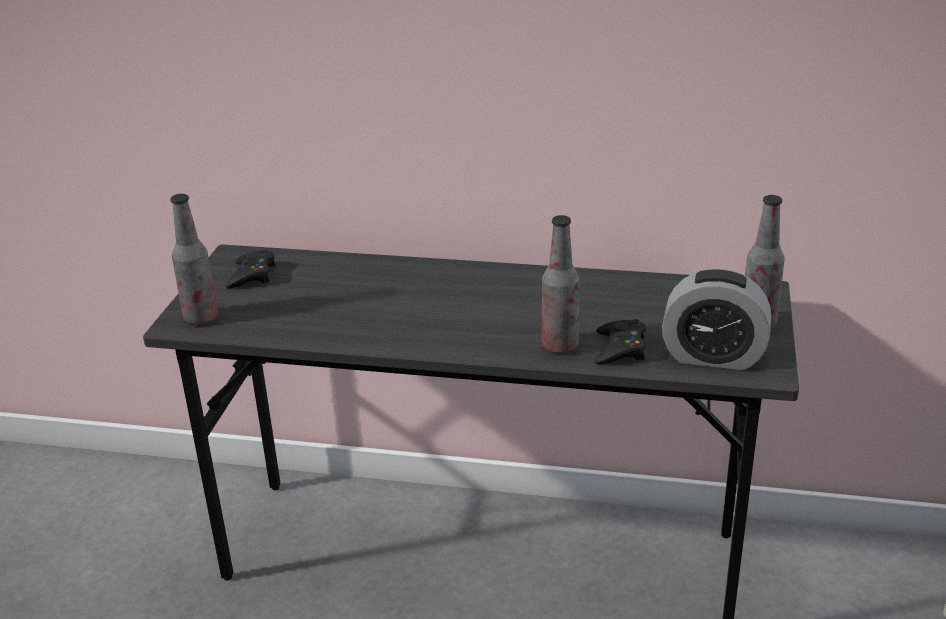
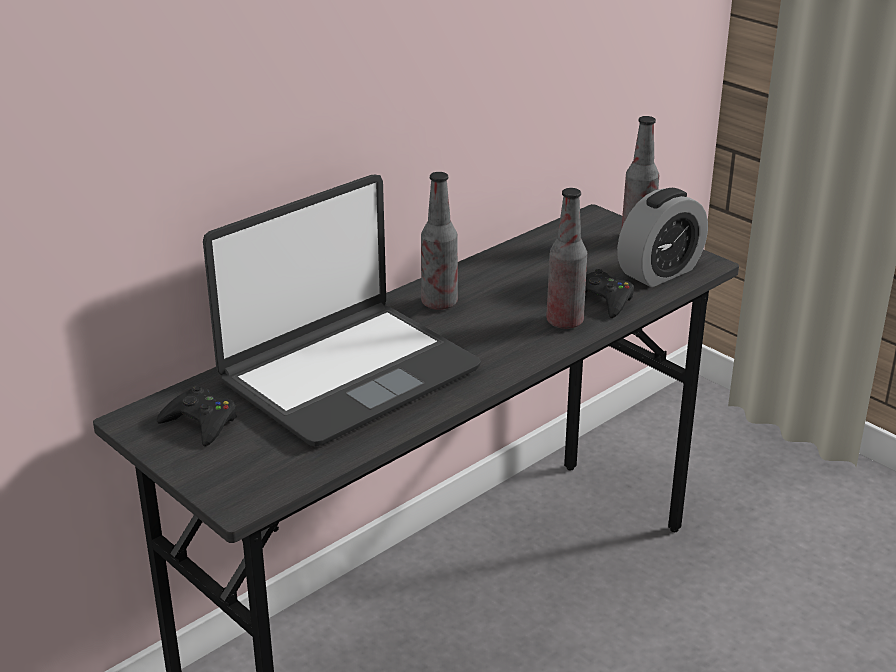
camera: 55 degrees left, 0 degrees up
(201, 318) = (246, 481): bottle -> bottle (439, 303)
(368, 295) = (348, 374): none -> laptop

